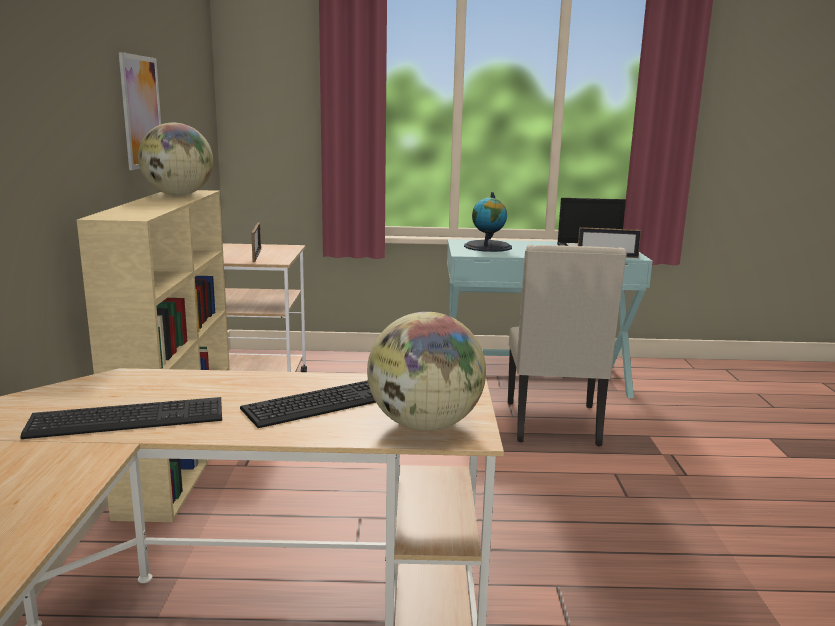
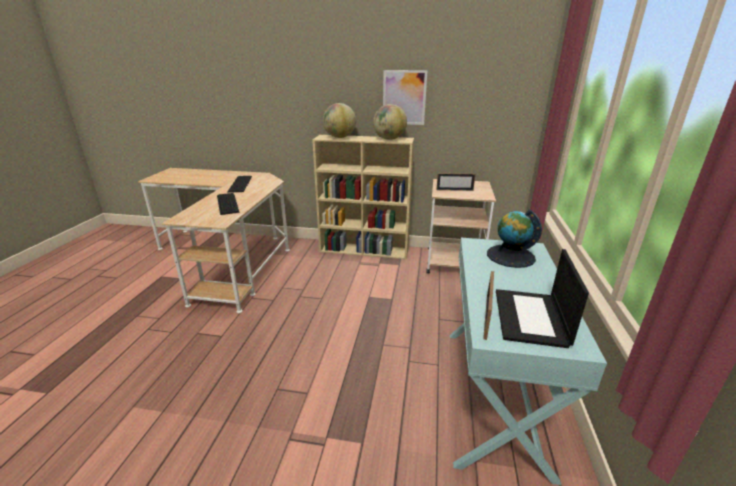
camera: 100 degrees right, 10 degrees up
(424, 425) = (193, 214): globe -> globe (339, 137)
(554, 424) = (391, 381): beige chair -> none

